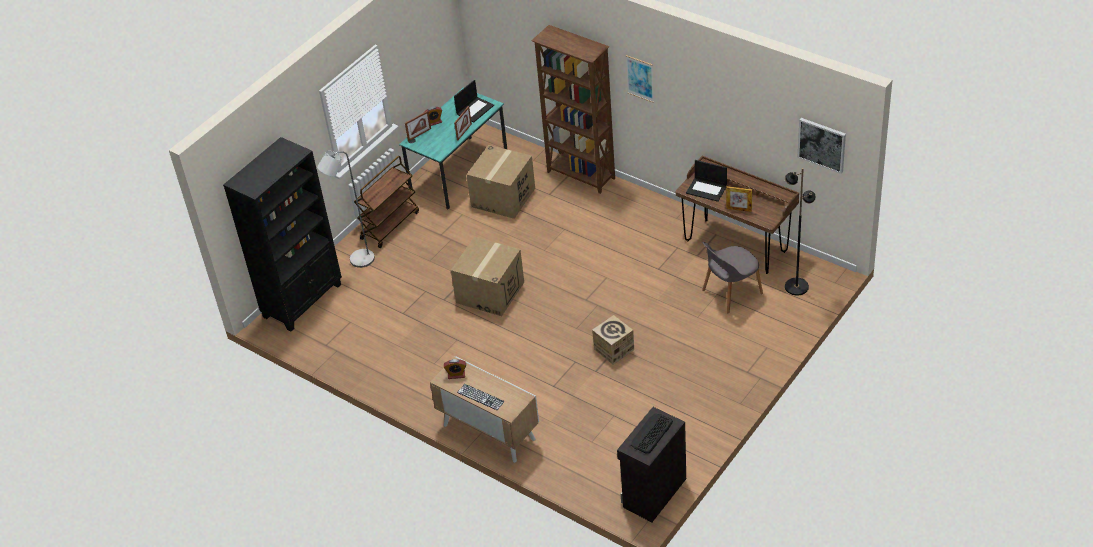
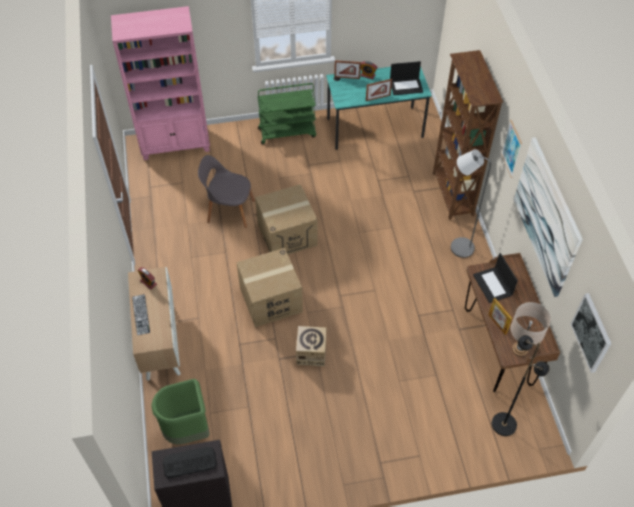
camera: 40 degrees right, 10 degrees up
(303, 300) = (176, 144): black bookcase -> pink bookcase
(357, 261) = (238, 142): grey floor lamp -> grey floor lamp (457, 247)
(390, 225) = (287, 132): brown cart -> green cart
(503, 197) = (380, 169): cardboard box -> cardboard box (270, 300)
(591, 464) = (188, 431): none -> green trash can
(718, 99) = (547, 217): none -> picture
(731, 292) = (447, 383): grey chair -> grey chair (229, 210)
(771, 212) = (520, 349): none -> beige table lamp

